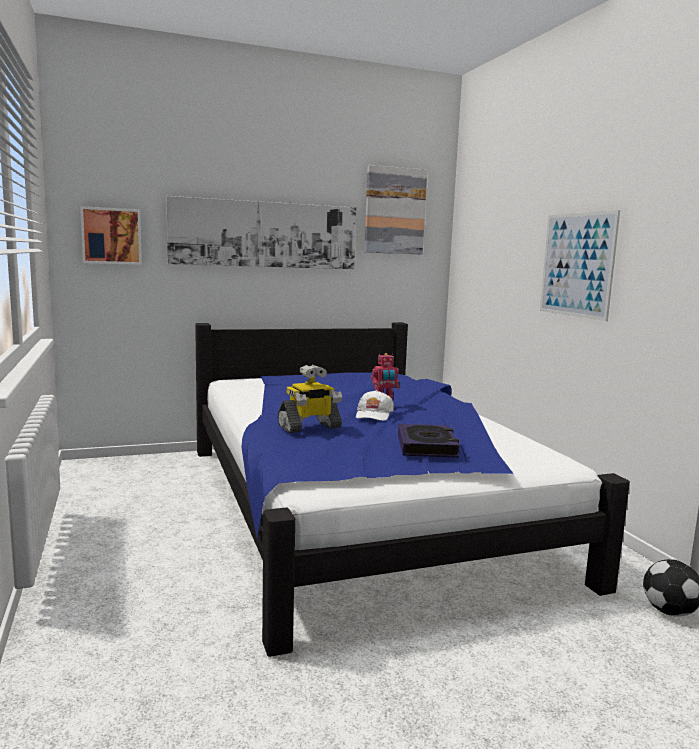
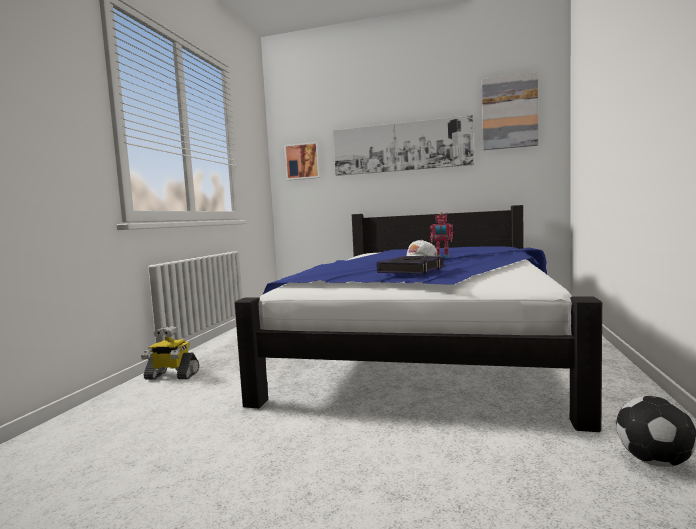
camera: 35 degrees right, 5 degrees down
(309, 427) = (352, 263): toy robot -> toy robot (171, 376)
(577, 265) = (631, 106): picture -> none

